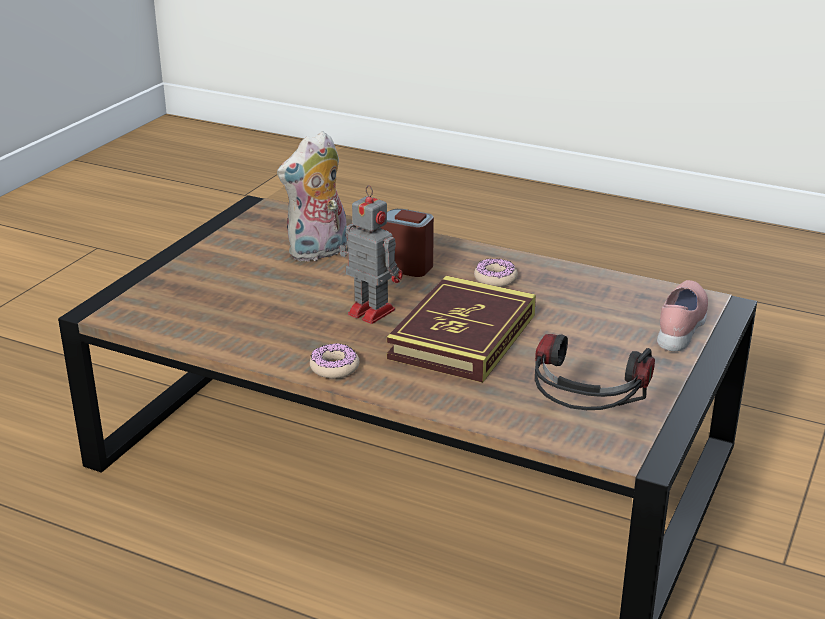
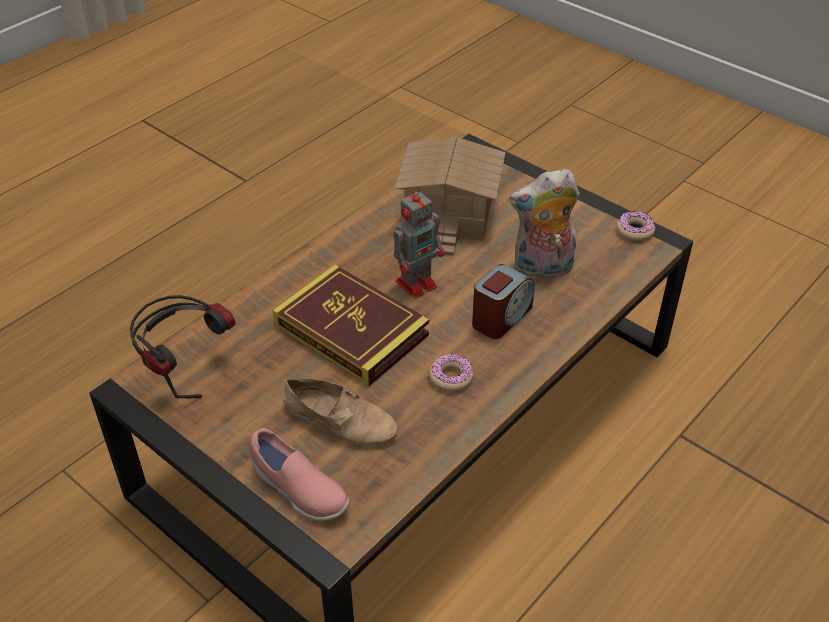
camera: 105 degrees right, 15 degrees up
(235, 307) = (452, 212): none -> toy house
(318, 253) = (542, 269): plush toy -> plush toy turned 75 degrees counterclockwise
(334, 367) = (335, 251): donut -> donut (634, 231)
(585, 322) = (341, 419): none -> beige shoe

